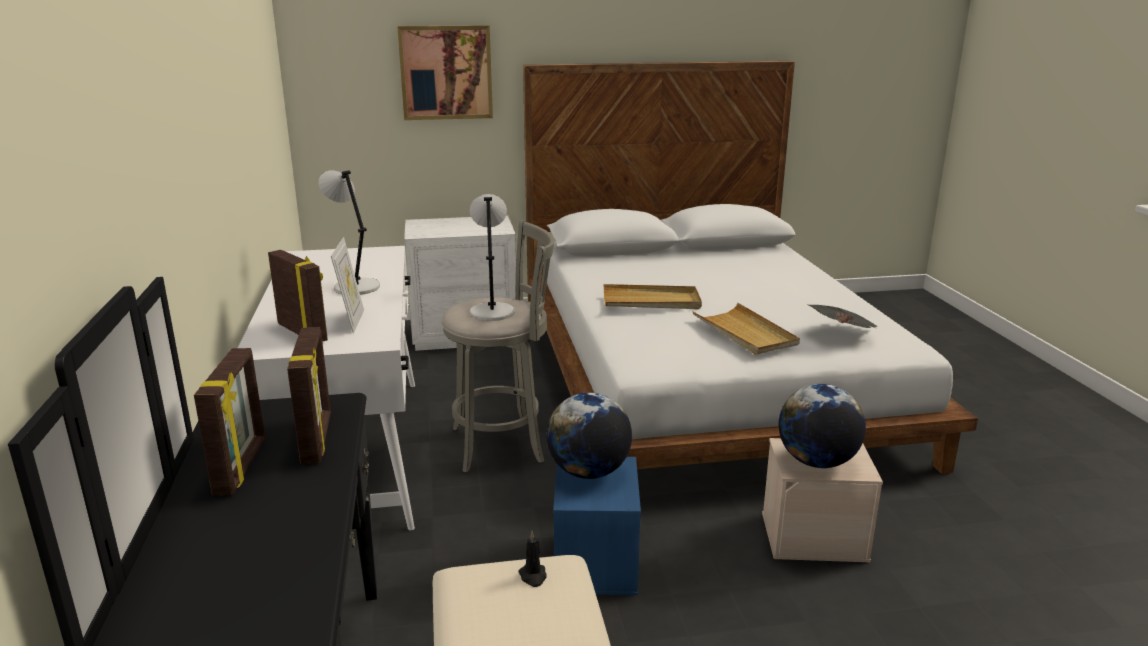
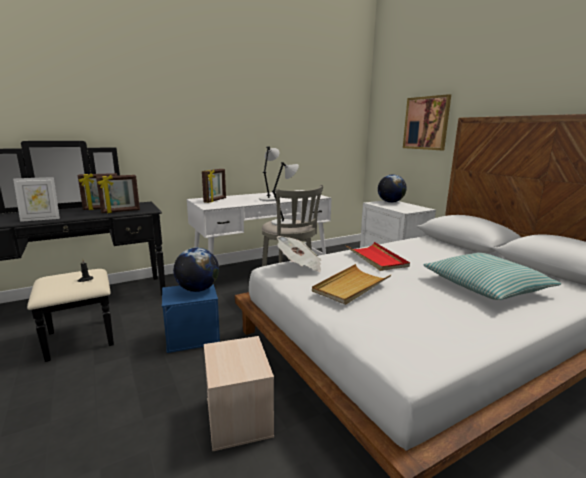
camera: 70 degrees right, 5 degrees down
(352, 321) = (230, 202): picture frame -> picture frame (41, 219)
(651, 301) = (376, 258): beige tray -> red tray
(758, 279) = (485, 286): none -> pillow
(816, 462) = (229, 356): globe -> globe (390, 202)
(842, 335) = (399, 325): newspaper -> newspaper (300, 265)

